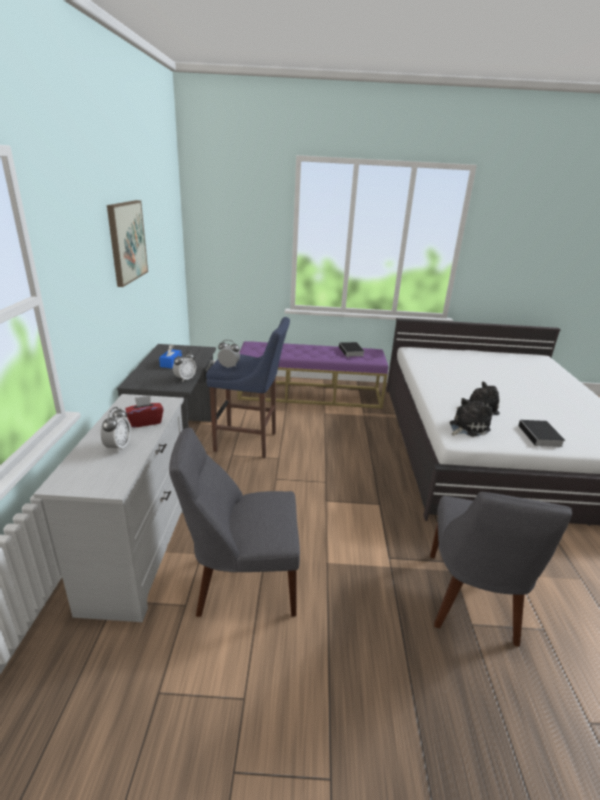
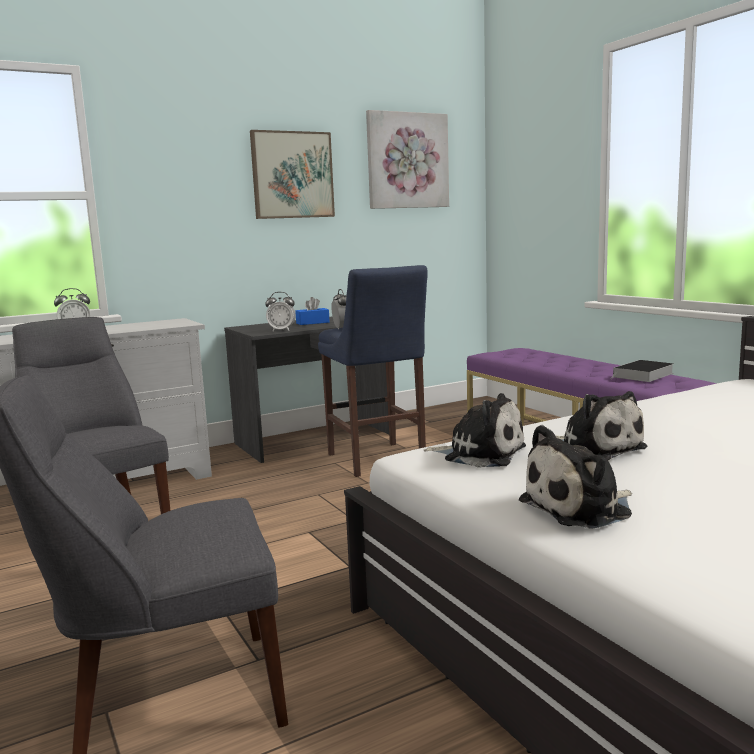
camera: 60 degrees right, 15 degrees down
(145, 422) = (133, 328): red tissue box -> none
(162, 216) = (407, 161): none -> picture
(541, 436) = (580, 508): book -> plush toy

